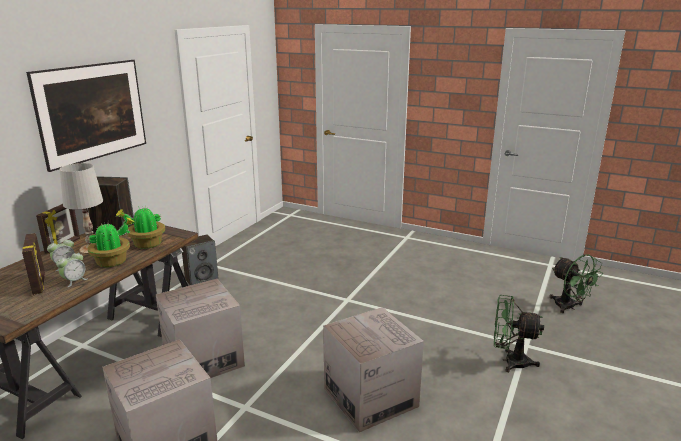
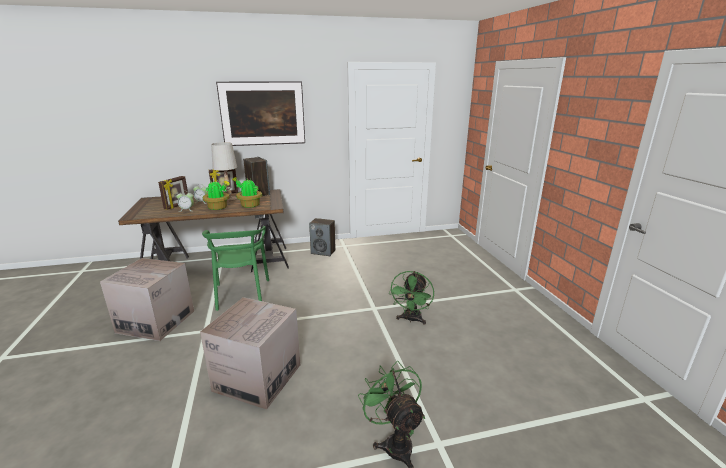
camera: 50 degrees right, 0 degrees up
(203, 360) = (241, 294): cardboard box -> green chair
(569, 307) = (573, 454): green fan -> green fan (411, 320)

